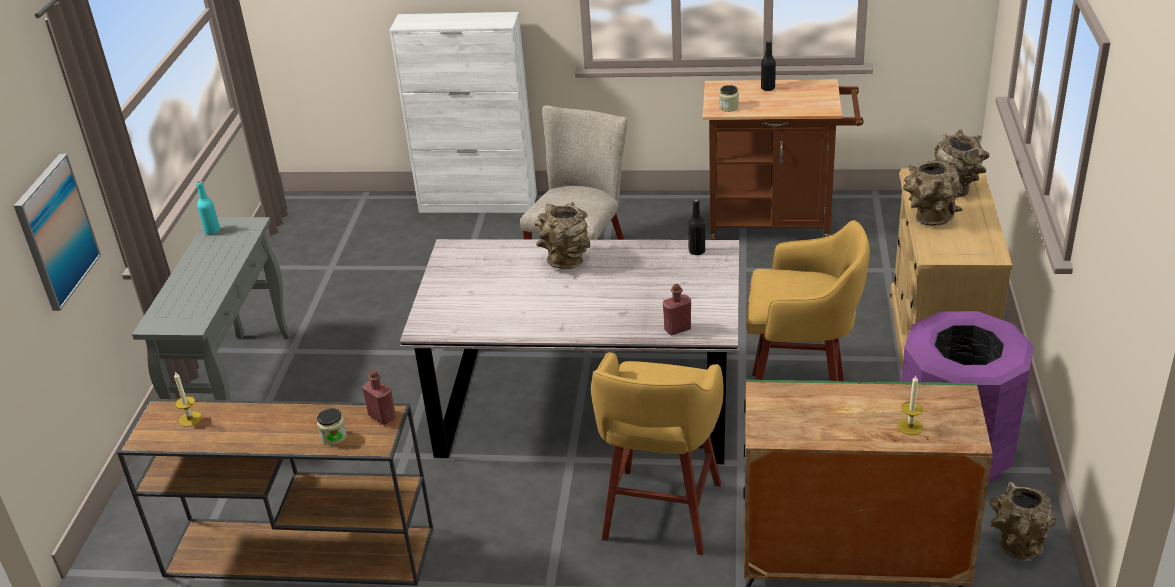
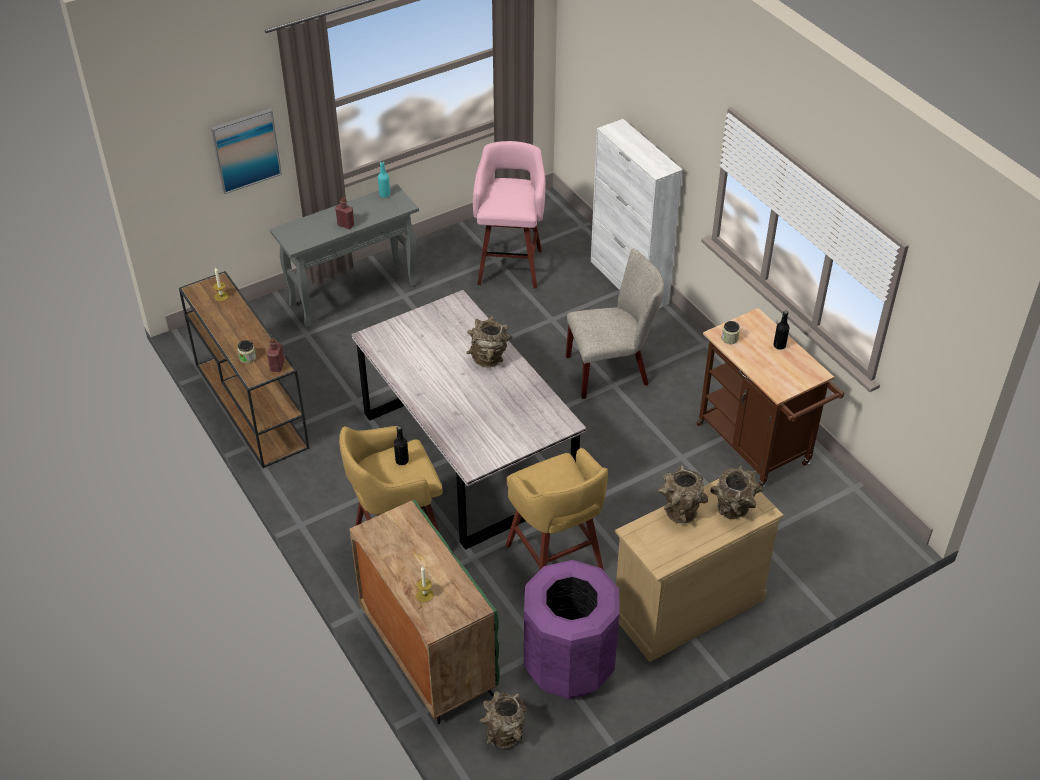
camera: 50 degrees right, 10 degrees up
(353, 261) = (510, 265): none -> pink stool
(677, 329) = (460, 446): red bottle -> red bottle (345, 225)
(697, 251) = (553, 414): black bottle -> black bottle (402, 461)

